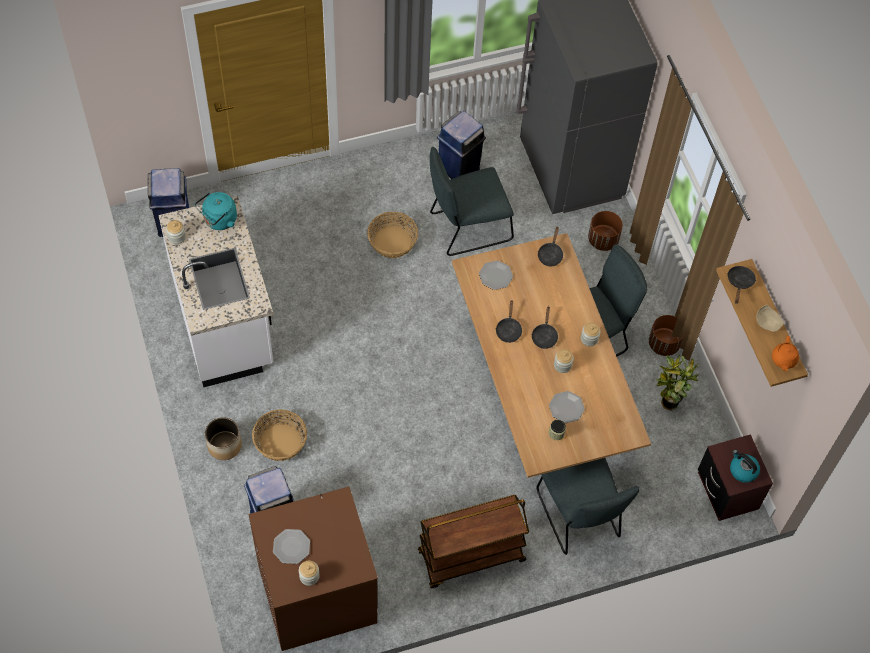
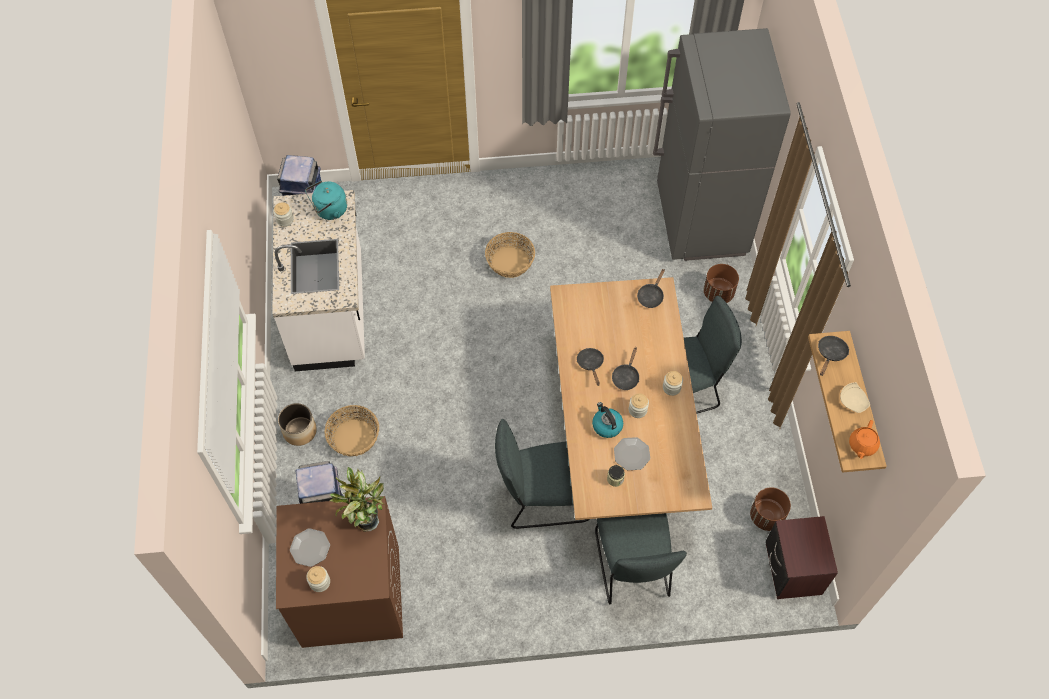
camera: 15 degrees right, 0 degrees up
(459, 169) = (591, 203): blue trash can -> none
(467, 228) = (586, 260): grey chair -> grey chair (541, 498)
(470, 557) = (513, 588): brown cart -> none
(495, 276) = (590, 308): plate -> none
(508, 329) = (590, 364): black frying pan -> black frying pan turned 150 degrees clockwise
(664, 344) = (758, 406): brown planter -> brown planter (766, 516)
(667, 402) = (749, 466): potted plant -> potted plant (365, 520)
(742, 470) = (808, 553): kettle -> kettle (606, 425)

